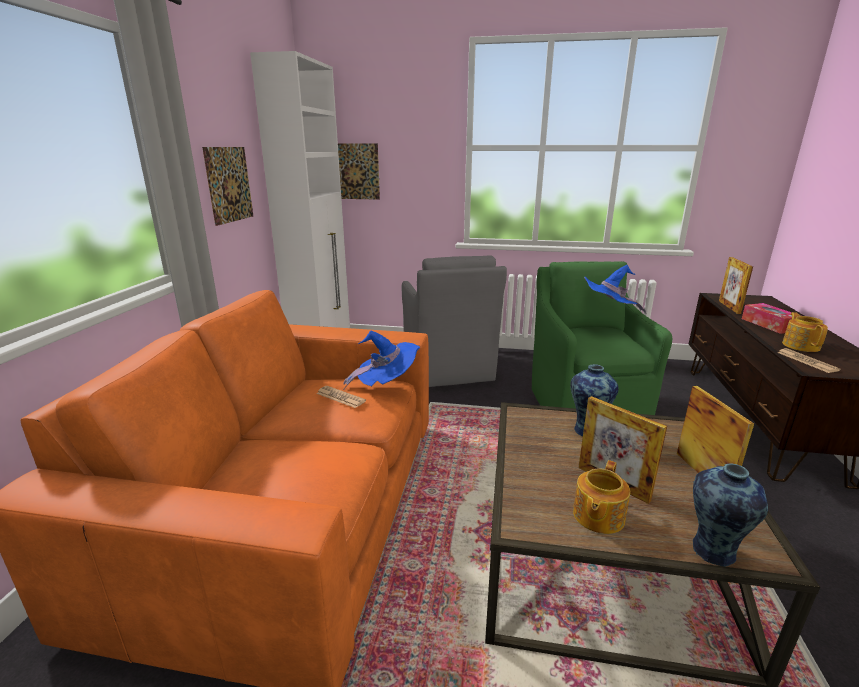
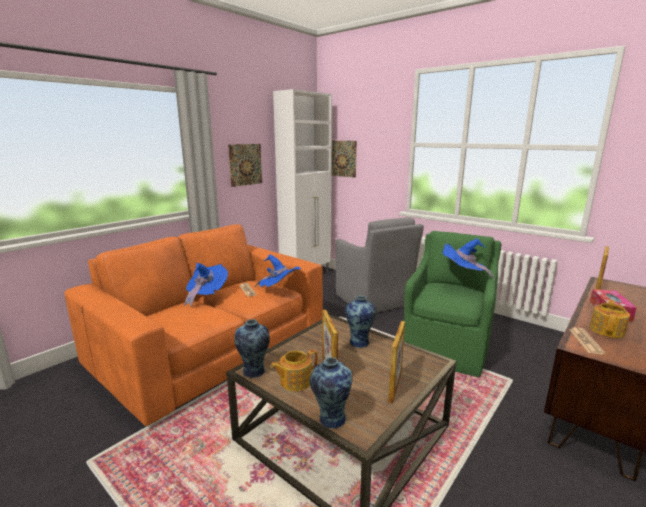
camera: 30 degrees right, 5 degrees down
(275, 424) = (206, 295): none -> blue hat
(448, 370) = (374, 301): grey armchair -> grey armchair turned 45 degrees counterclockwise
(529, 526) = (254, 372): none -> vase

